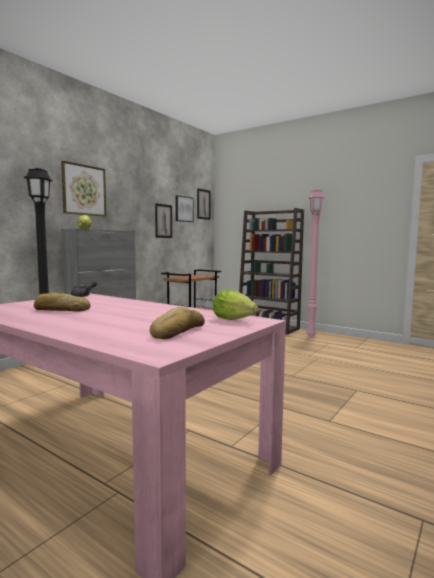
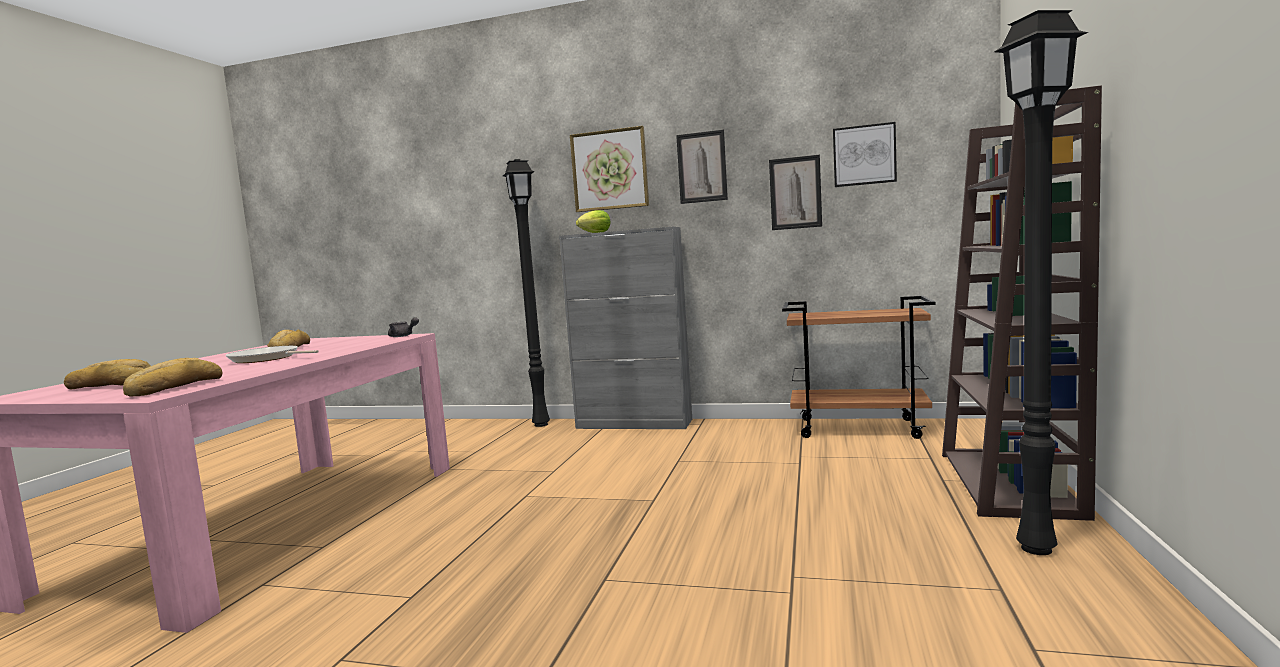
camera: 70 degrees right, 0 degrees up
(120, 311) = (267, 359): none -> frying pan
(203, 204) = (945, 128): picture -> picture (702, 167)
(233, 319) = (173, 388): lettuce -> bread
(311, 335) = (1040, 549): pink floor lamp -> black floor lamp

